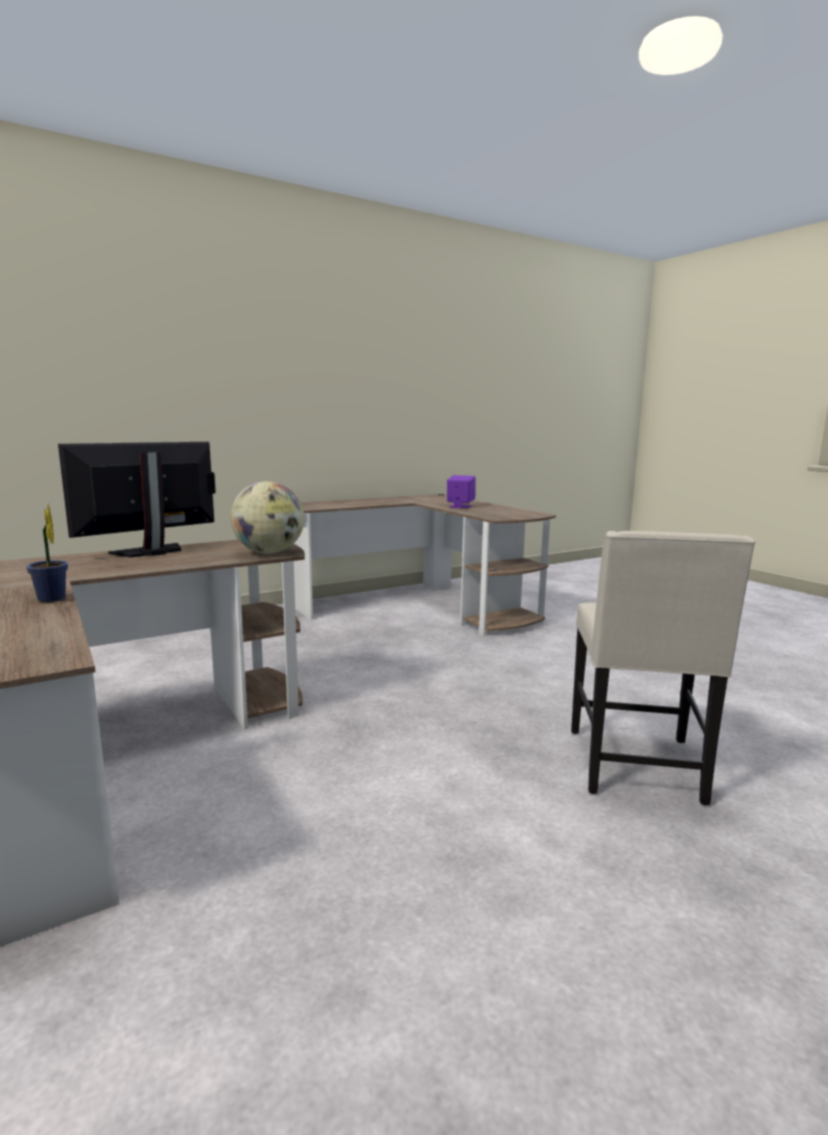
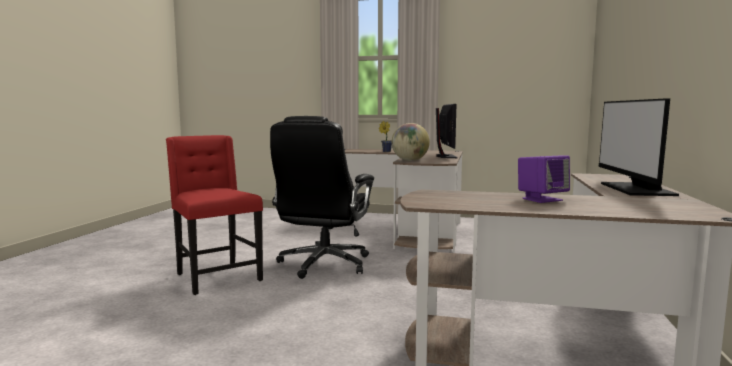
camera: 135 degrees right, 5 degrees down
(371, 501) = (635, 189): none -> monitor
(450, 727) = (323, 264): none -> black office chair
(637, 767) = (216, 277): beige chair -> red chair

